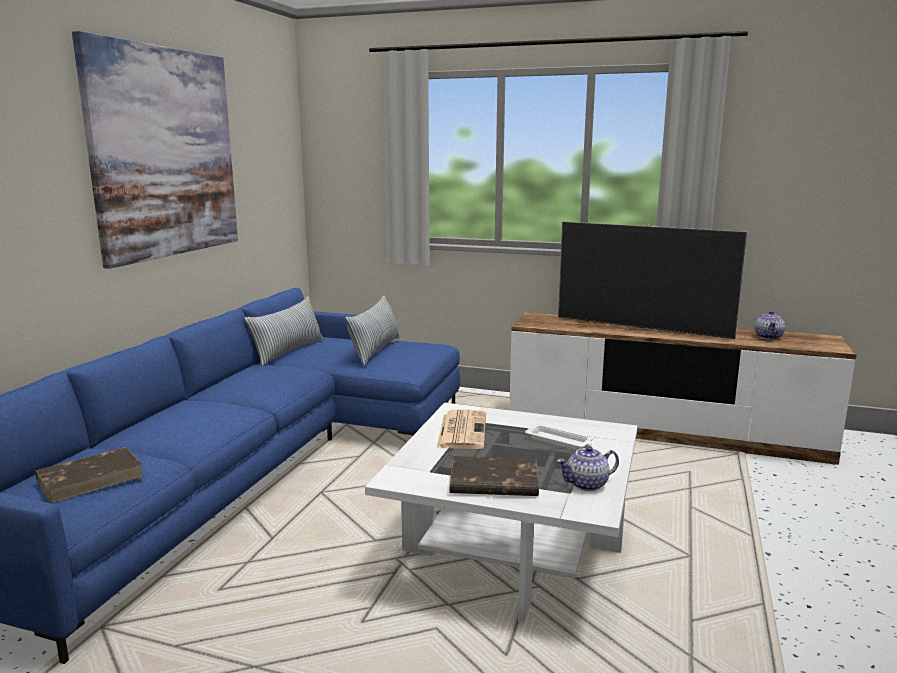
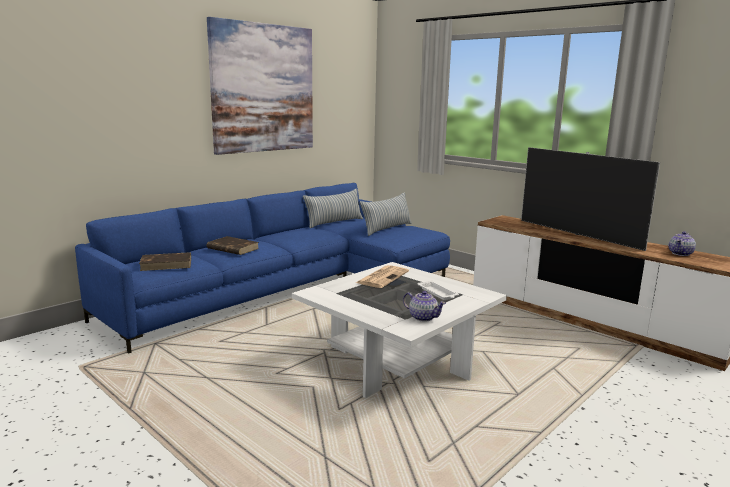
camera: 25 degrees right, 0 degrees up
(493, 482) = (365, 305): brown book -> brown book (232, 248)
(587, 484) = (423, 317): teapot -> teapot turned 150 degrees counterclockwise

